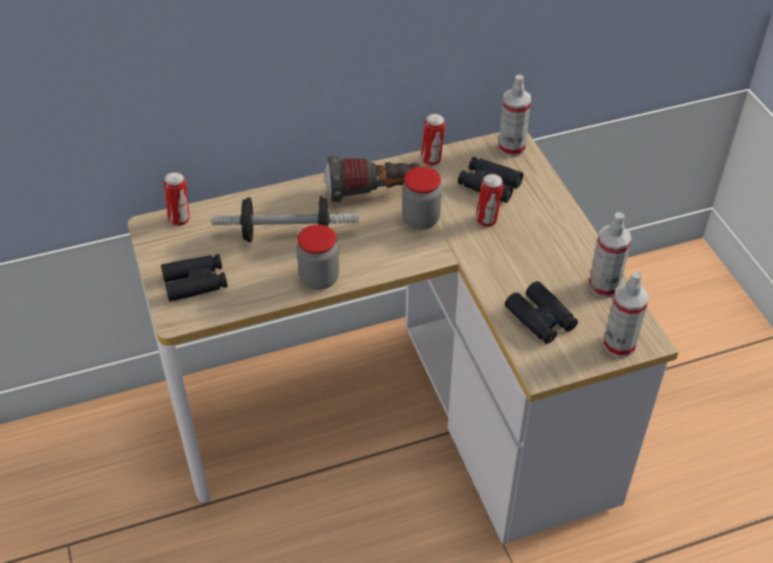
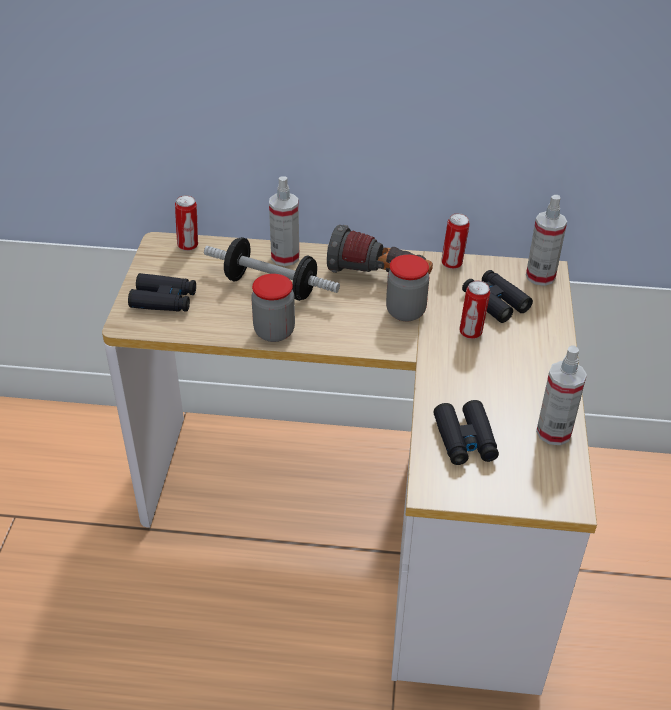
camera: 25 degrees right, 5 degrees down
(619, 345) = (533, 494): spray bottle -> spray bottle (285, 257)

